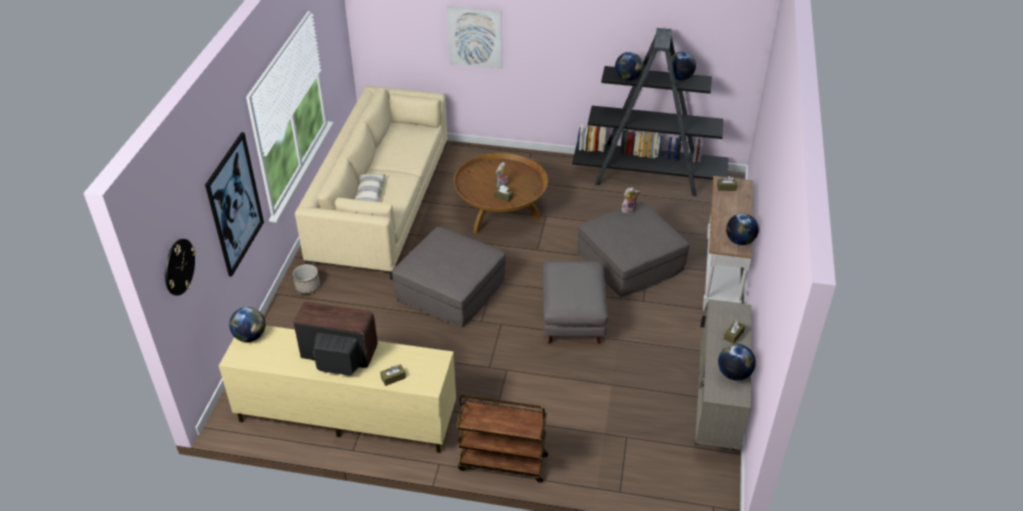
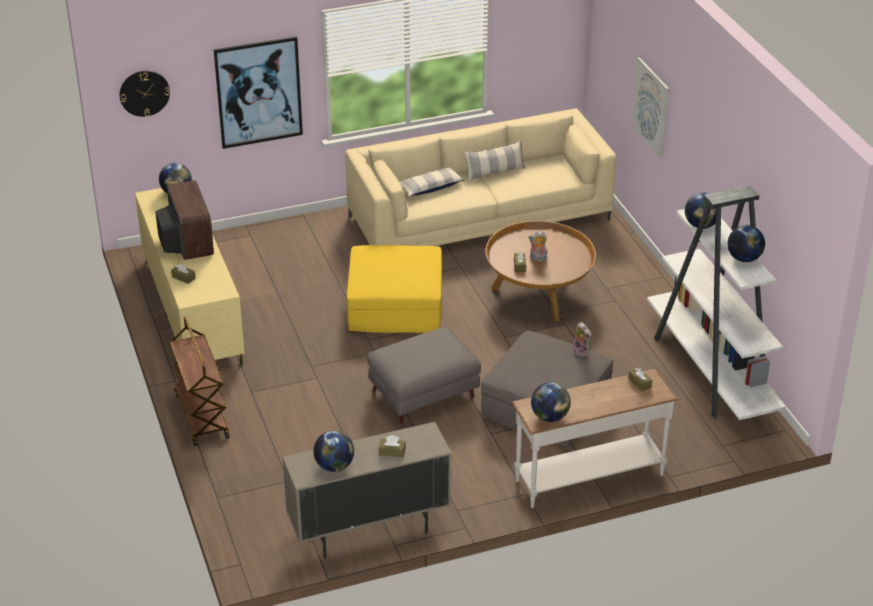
camera: 60 degrees right, 5 degrees down
(307, 287) = (326, 227): planter -> none
(381, 159) = (494, 172): none -> pillow
(451, 289) = (395, 306): grey ottoman -> yellow ottoman
(649, 177) = (711, 372): black bookcase -> white bookcase

